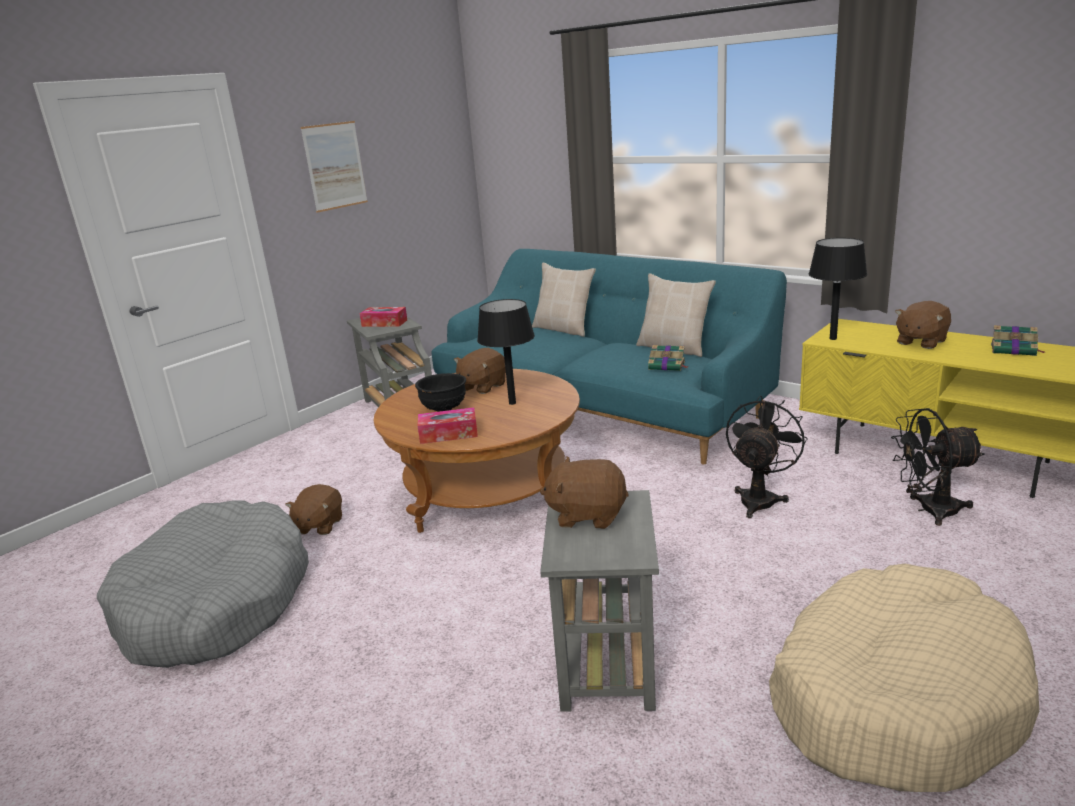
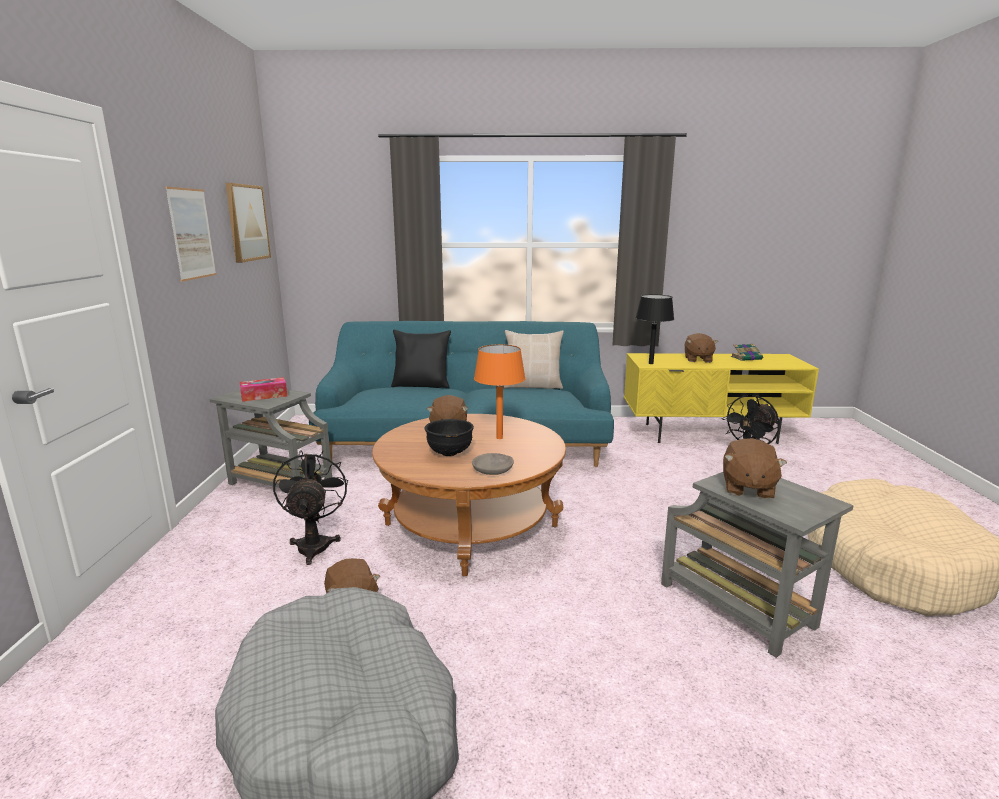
camera: 40 degrees left, 5 degrees down
(423, 143) = (247, 223): none -> picture
(448, 434) = (493, 470): tissue box -> grey bowl
(512, 403) = (499, 438): black table lamp -> orange table lamp
(564, 329) = (422, 385): beige pillow -> black pillow
(587, 515) = (747, 488): brown plush toy -> brown plush toy turned 45 degrees counterclockwise
(667, 366) = (554, 397): book -> none
(760, 498) = (661, 478): black fan -> black fan (314, 544)

